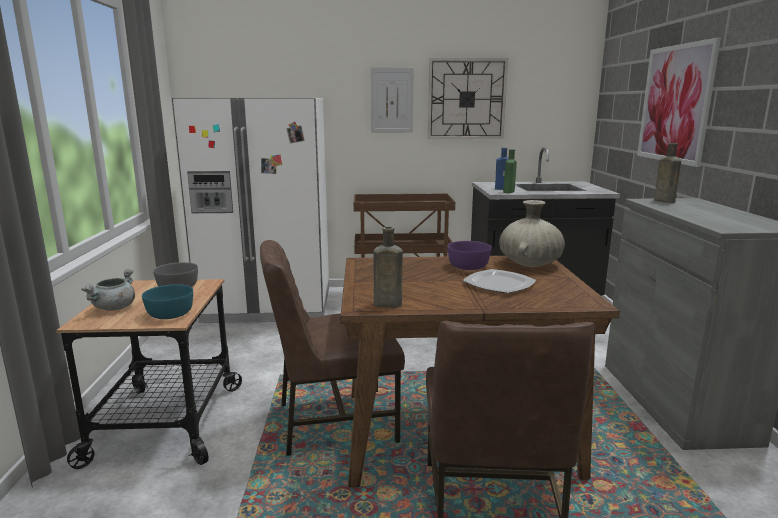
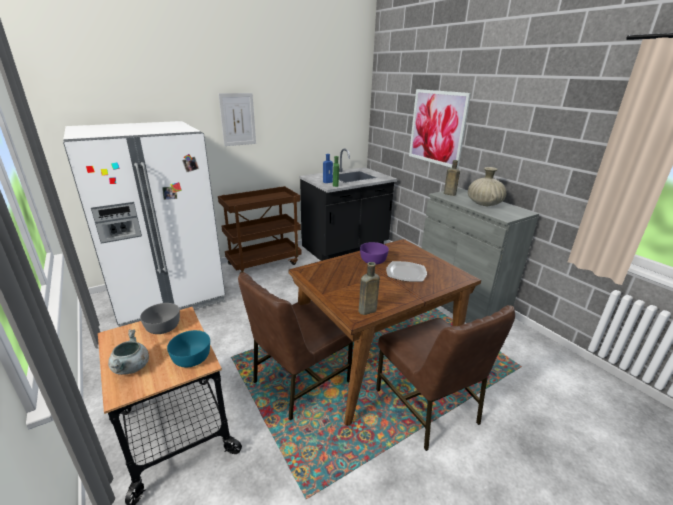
camera: 30 degrees left, 10 degrees up
(466, 99) = (291, 116): wall clock -> none
(529, 264) = (402, 250): beige vase -> beige vase (484, 204)

